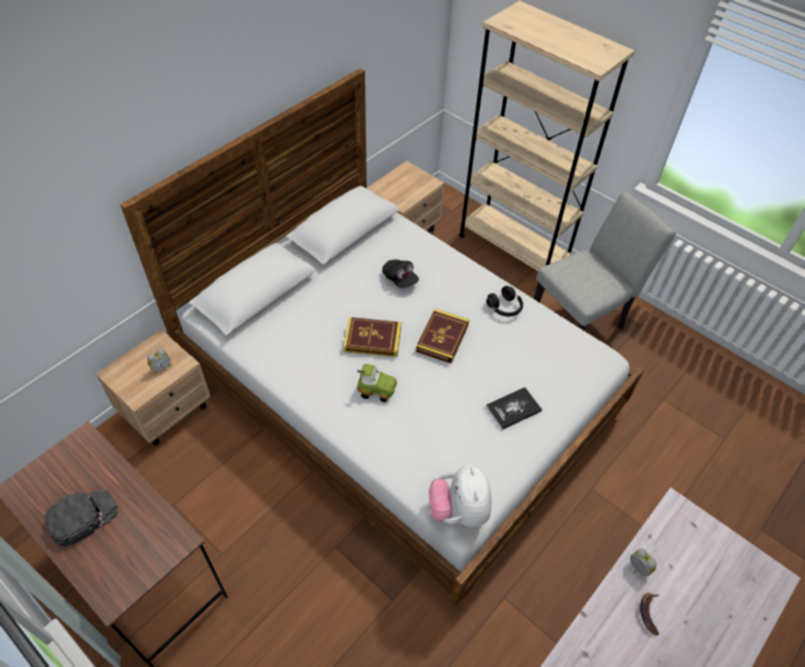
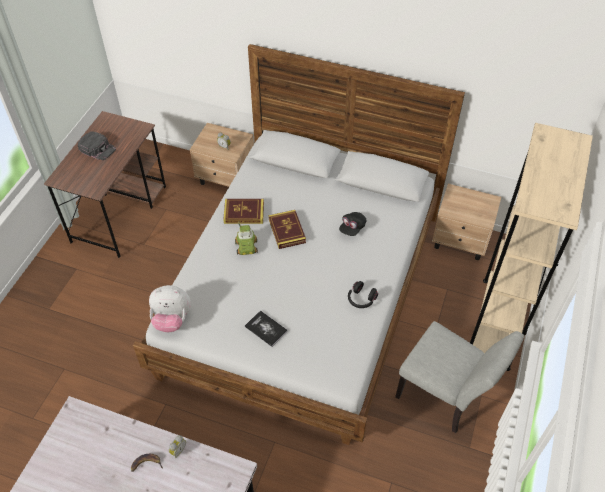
camera: 70 degrees right, 0 degrees up
(442, 338) = (309, 269): book -> book (244, 213)
(459, 510) = (172, 319): plush toy -> plush toy turned 150 degrees counterclockwise

